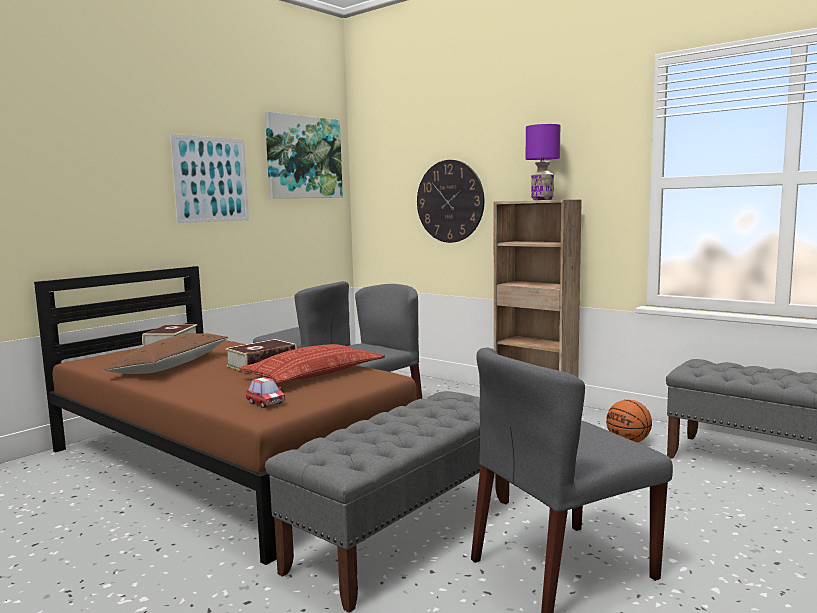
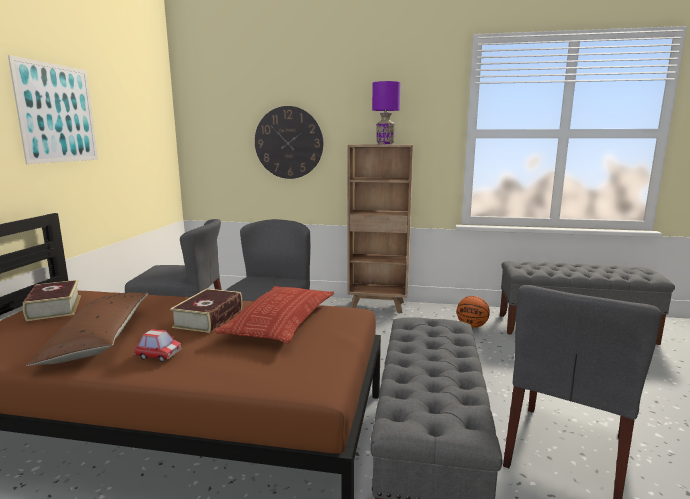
camera: 30 degrees left, 5 degrees up
(265, 403) = (295, 370): toy car -> toy car (159, 355)
(304, 157) = (139, 94): picture -> none

